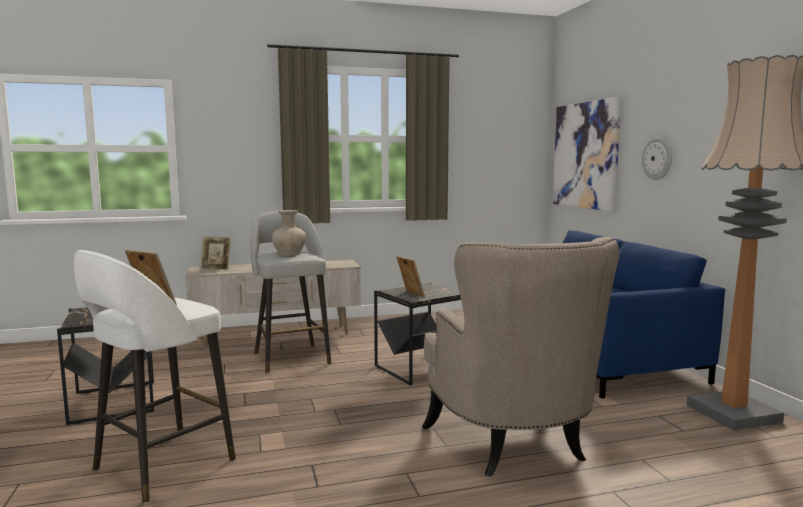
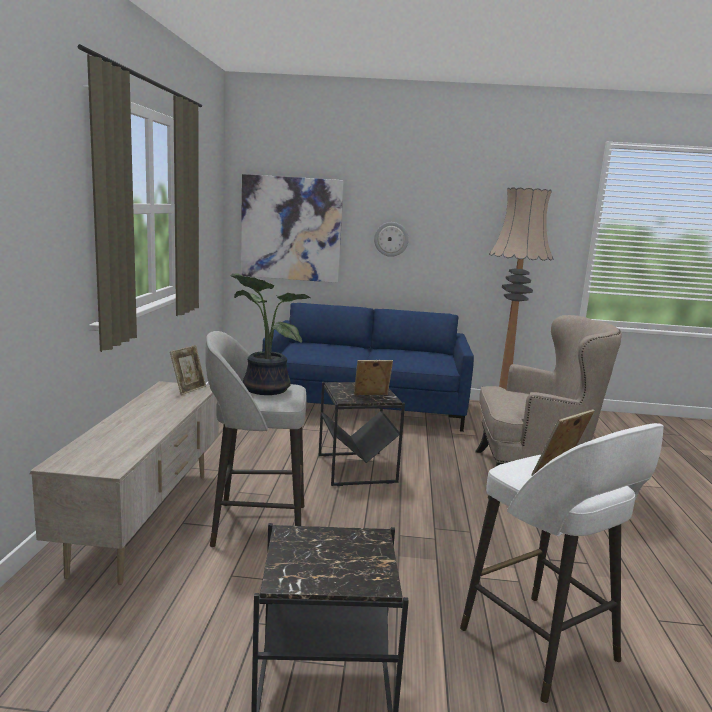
camera: 70 degrees left, 5 degrees up
(216, 269) = (99, 453): picture frame -> picture frame (188, 389)
(289, 253) = (263, 389): beige vase -> potted plant

